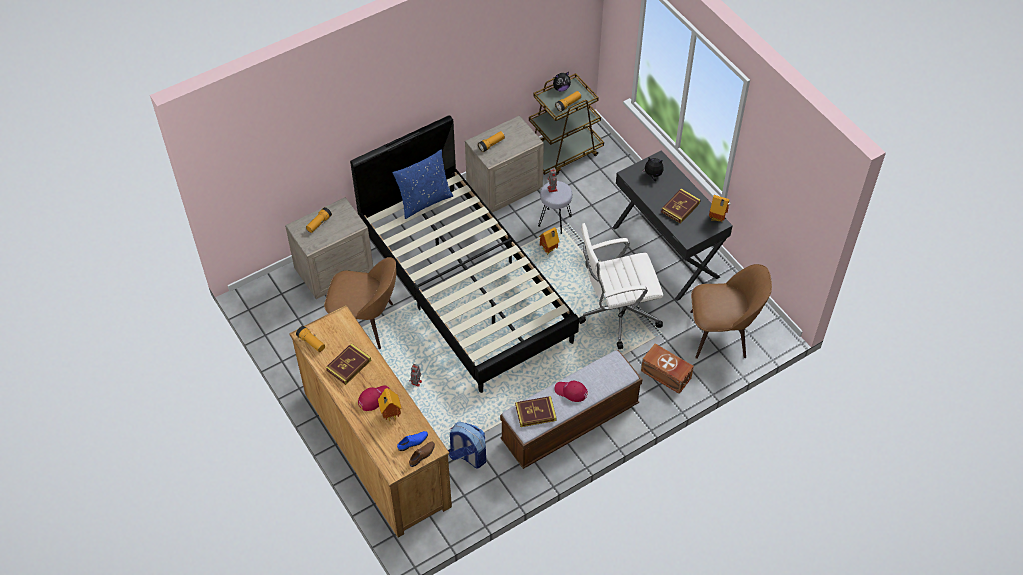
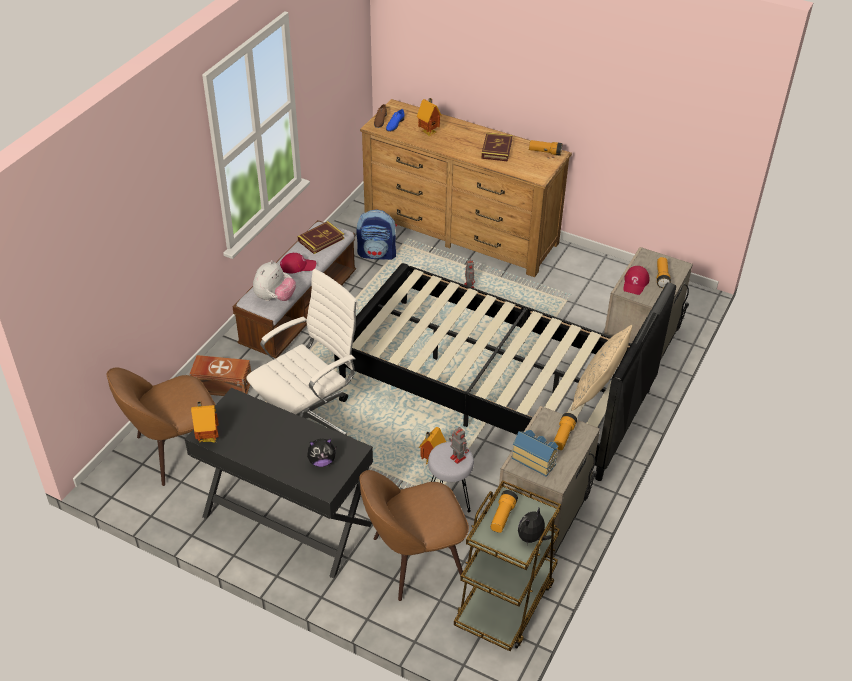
camera: 150 degrees right, 10 degrees down
(366, 323) = (561, 313): brown chair -> brown chair (414, 560)
(374, 398) = (453, 137): red cap -> red cap (635, 283)
(424, 201) = (597, 391): blue pillow -> beige pillow
(519, 139) = (534, 459): none -> toy house
(606, 366) = (275, 298): none -> plush toy
(680, 207) = (263, 434): book -> none

